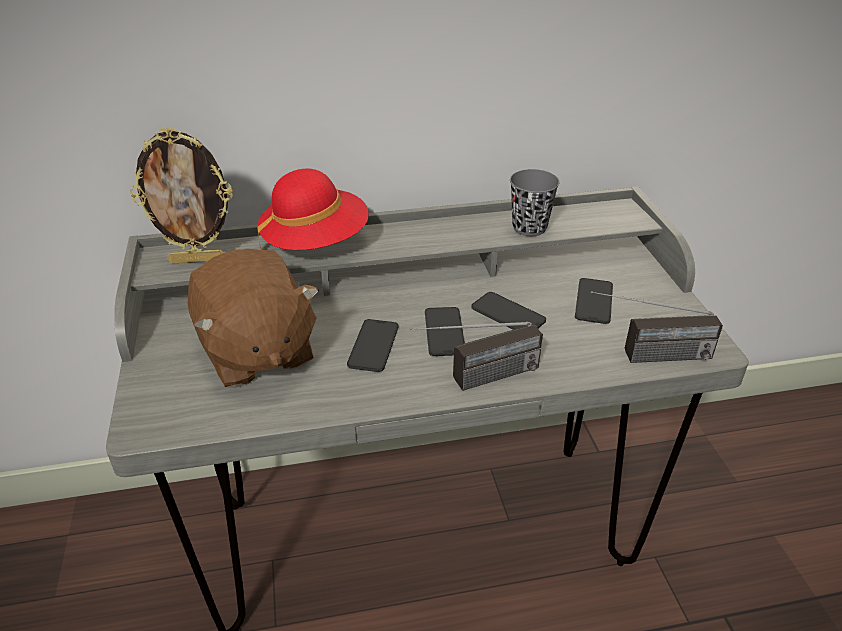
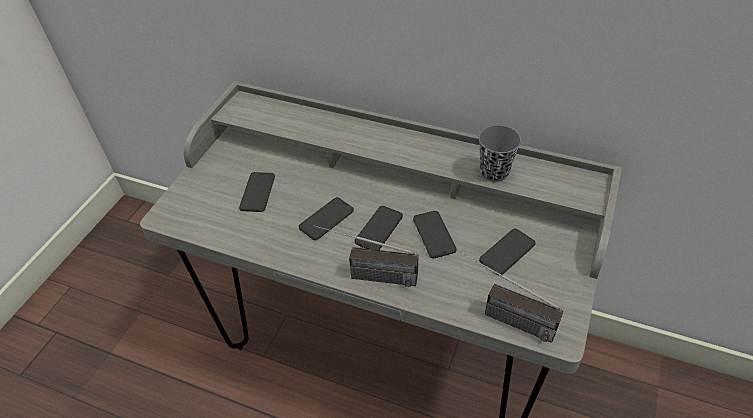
camera: 35 degrees right, 10 degrees up
(197, 259) = (259, 113): picture frame -> none
(256, 352) = (257, 192): brown plush toy -> phone
(315, 242) = (338, 126): red hat -> none

